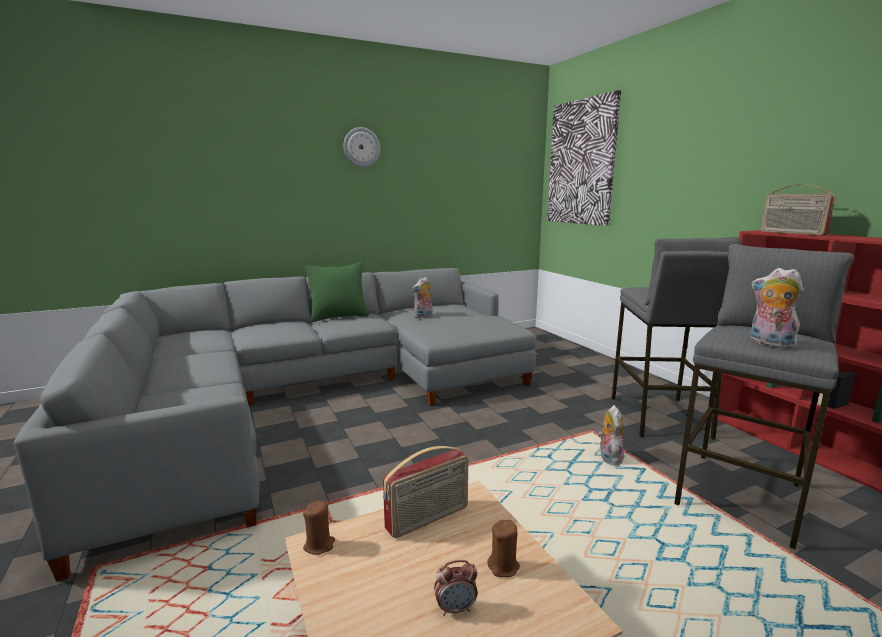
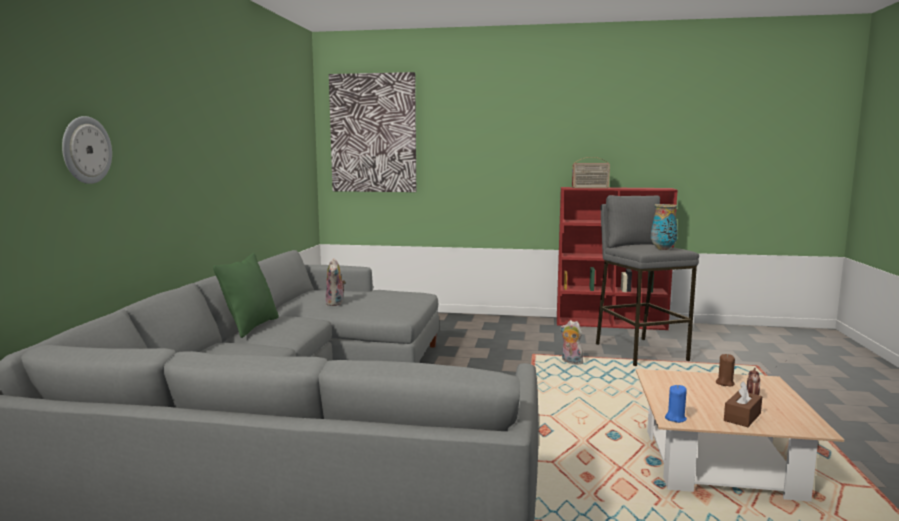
camera: 55 degrees left, 5 degrees down
(319, 545) = (675, 418): brown candle -> blue candle
(361, 147) = (206, 107): wall clock -> wall clock (86, 150)
(366, 608) = (742, 417): none -> brown tissue box
(428, 519) = (668, 388): radio -> none
(659, 417) = (540, 334): grey stool -> none
(769, 344) = (663, 249): plush toy -> vase

